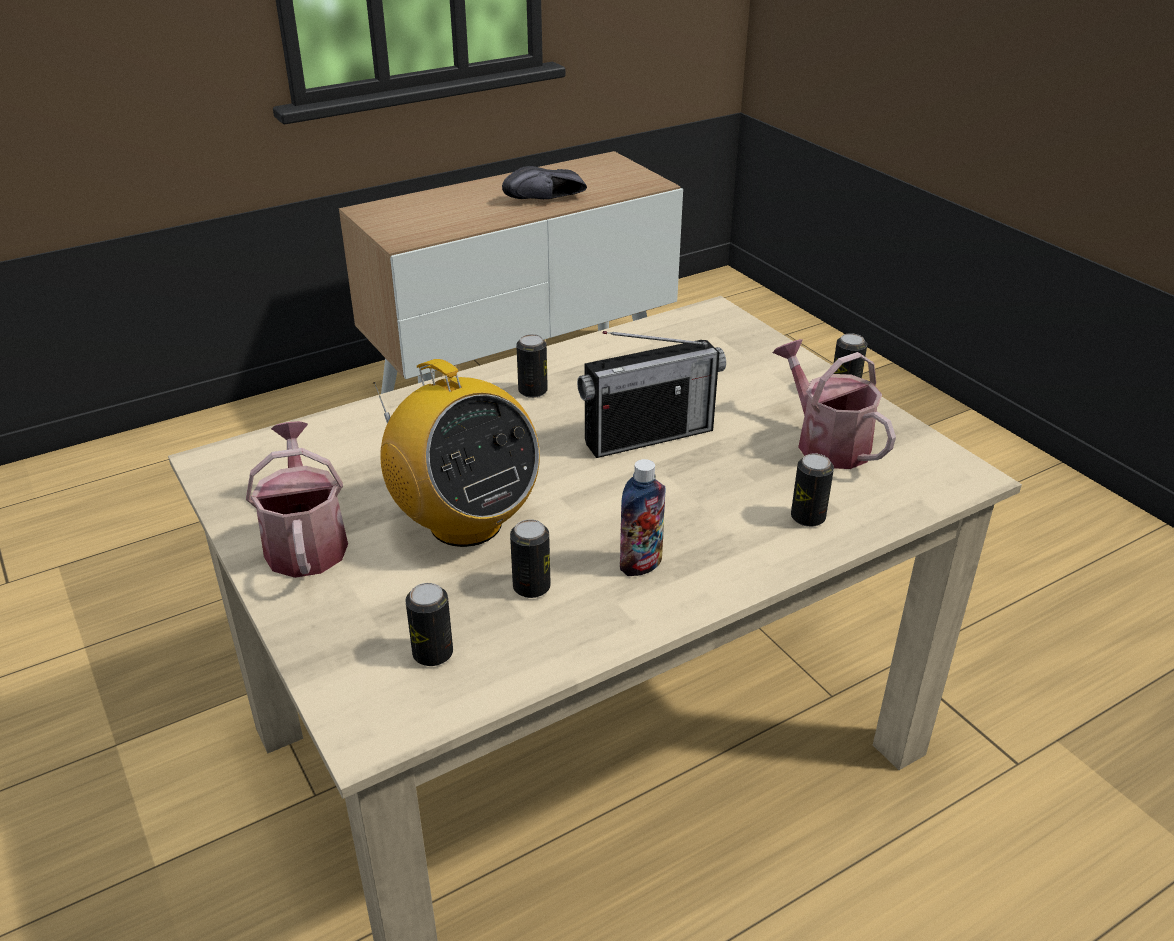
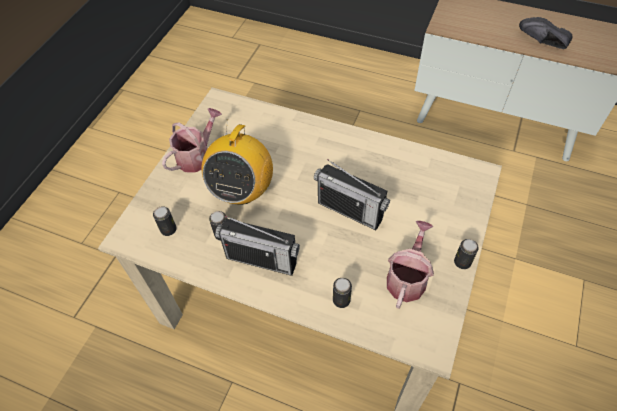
camera: 55 degrees right, 20 degrees up
(533, 391) = (346, 153): can -> none
(641, 565) = (261, 259): bottle -> radio

